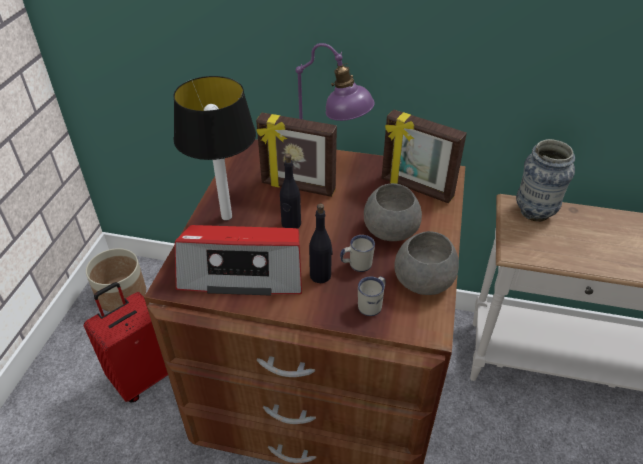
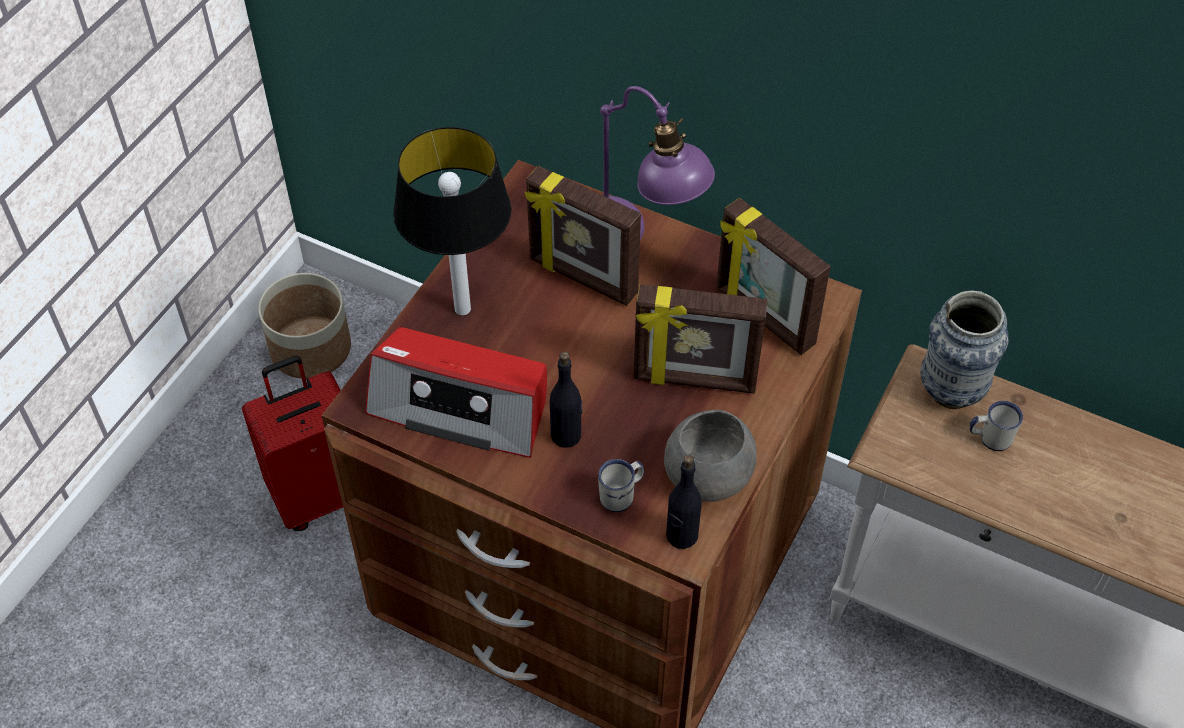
camera: 15 degrees right, 10 degrees up
(291, 224) = (551, 342): black bottle -> black bottle (681, 536)
(356, 265) = (622, 429): white mug -> white mug (989, 438)
(390, 229) = (694, 380): grey bowl -> picture frame

